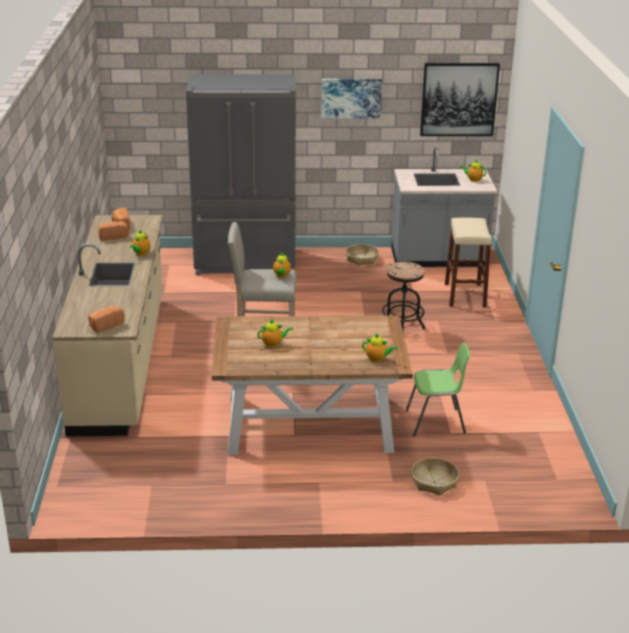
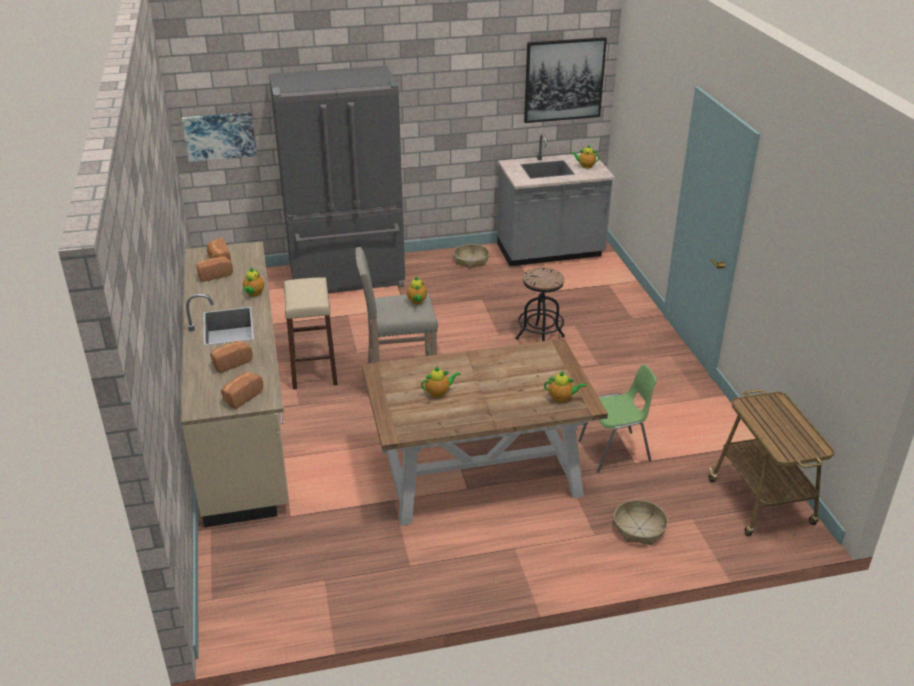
camera: 10 degrees left, 5 degrees up
(105, 301) = (231, 363): none -> bread
(351, 98) = (449, 87): picture -> picture (219, 136)
(465, 295) = (592, 292): beige stool -> beige stool (313, 369)
(554, 477) = (762, 503): none -> cart

